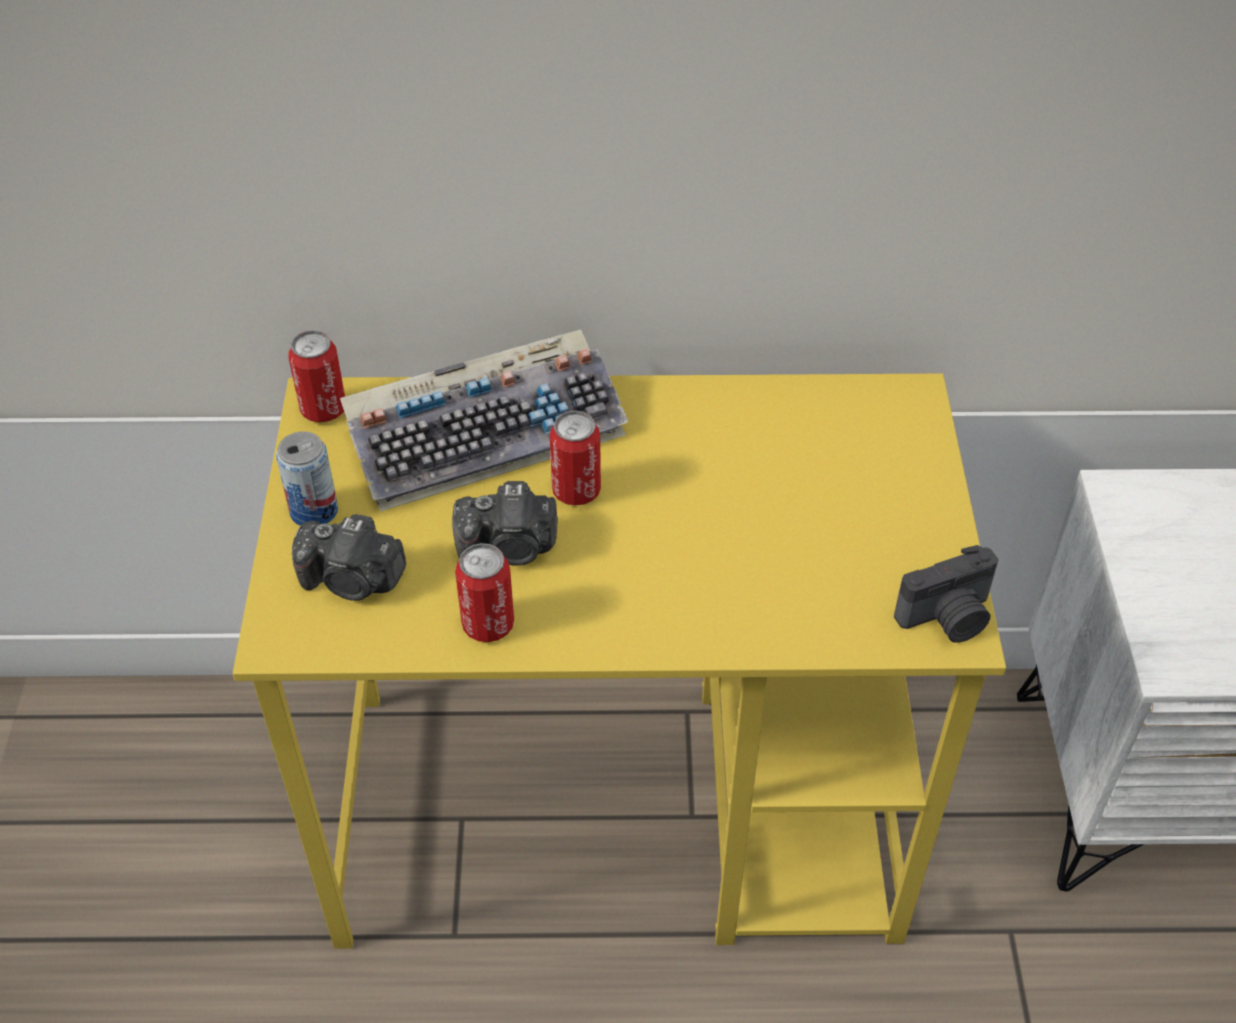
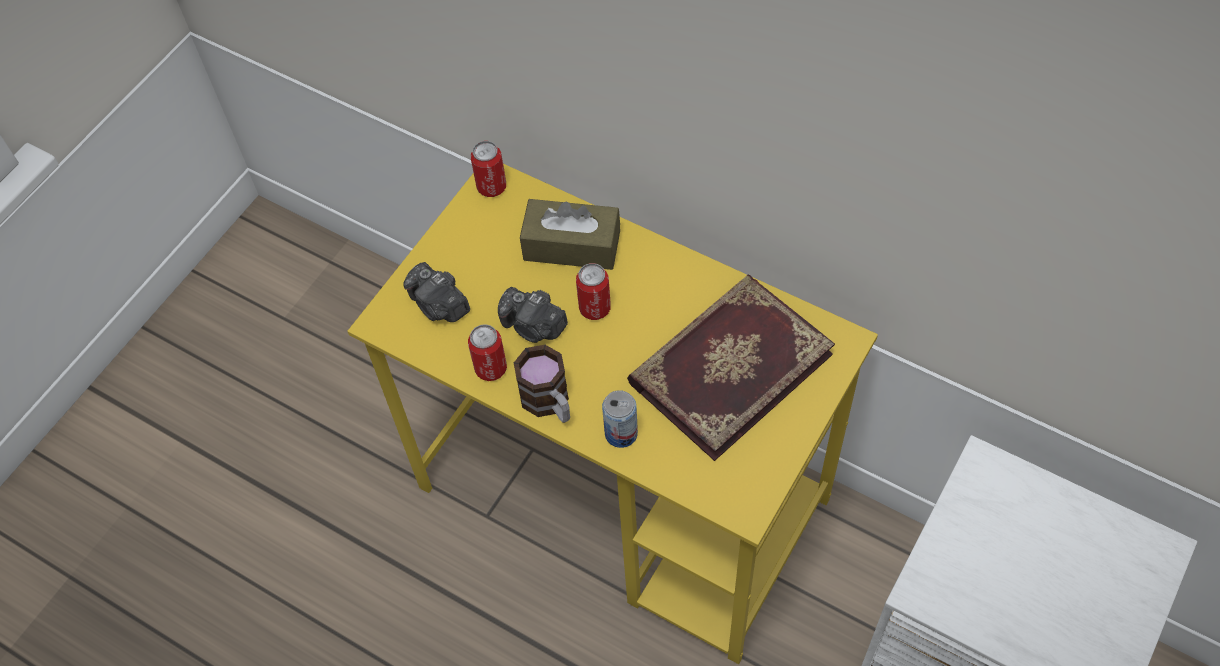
camera: 35 degrees right, 10 degrees up
(314, 511) = (446, 252): can -> can (621, 433)
(488, 432) = (572, 245): keyboard -> brown tissue box
(604, 629) = (550, 403): none -> mug
(801, 483) = (728, 367): none -> book
(948, 618) = (747, 497): camera -> none

